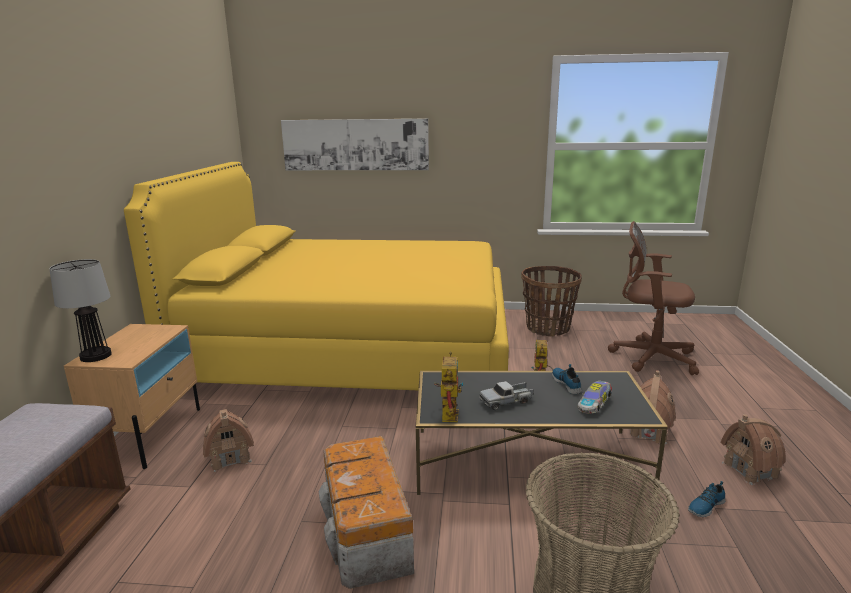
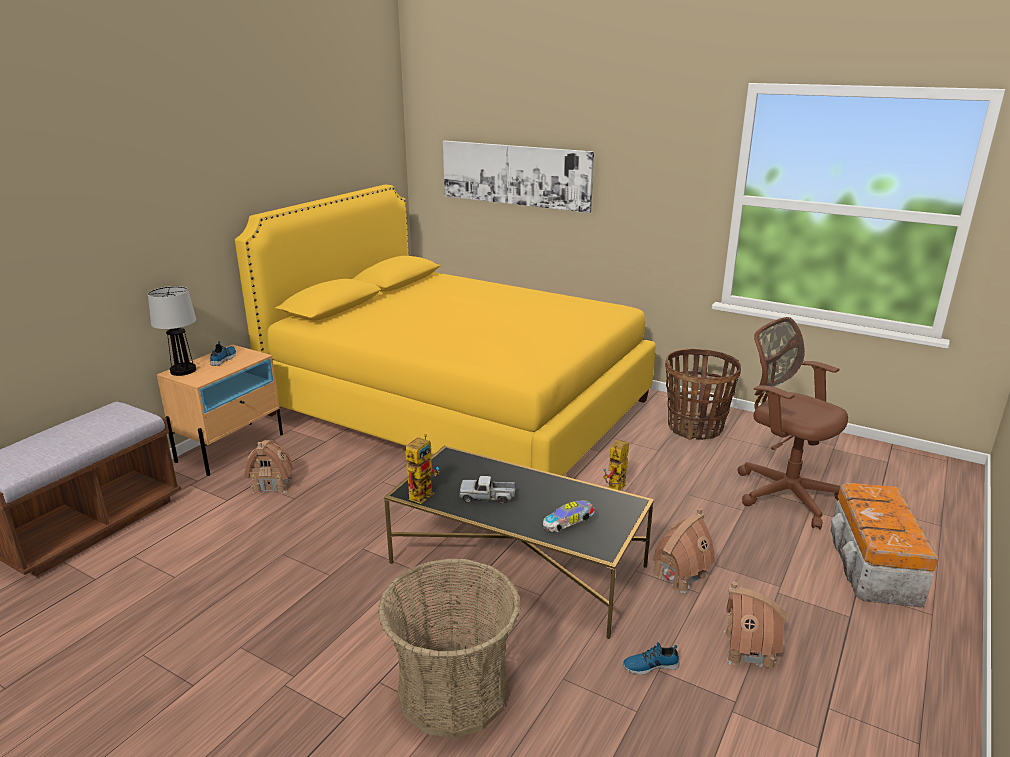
camera: 25 degrees right, 5 degrees up
(366, 533) = (321, 580): storage box -> storage box (873, 566)
(567, 383) = (568, 495): shoe -> shoe (224, 358)

